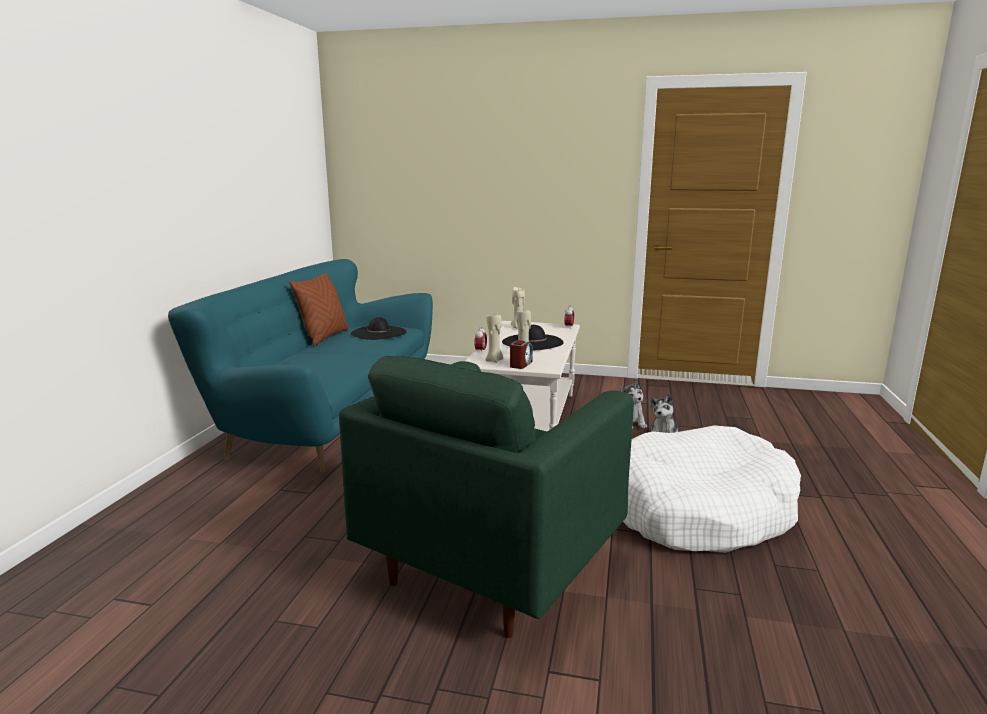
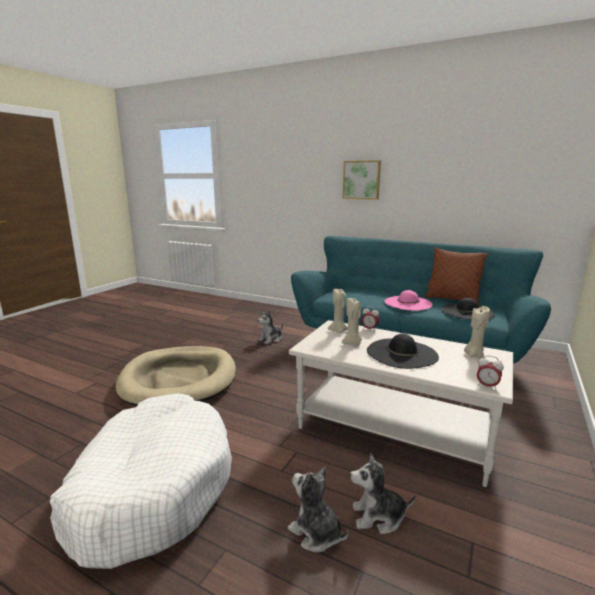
camera: 105 degrees right, 0 degrees up
(158, 196) = (361, 180): none -> picture
(297, 514) = (270, 339): none -> plush toy
(348, 350) = (408, 303): none -> pink hat
(491, 566) = (179, 380): green armchair -> beige dog bed
(521, 364) = (322, 338): alarm clock -> none

